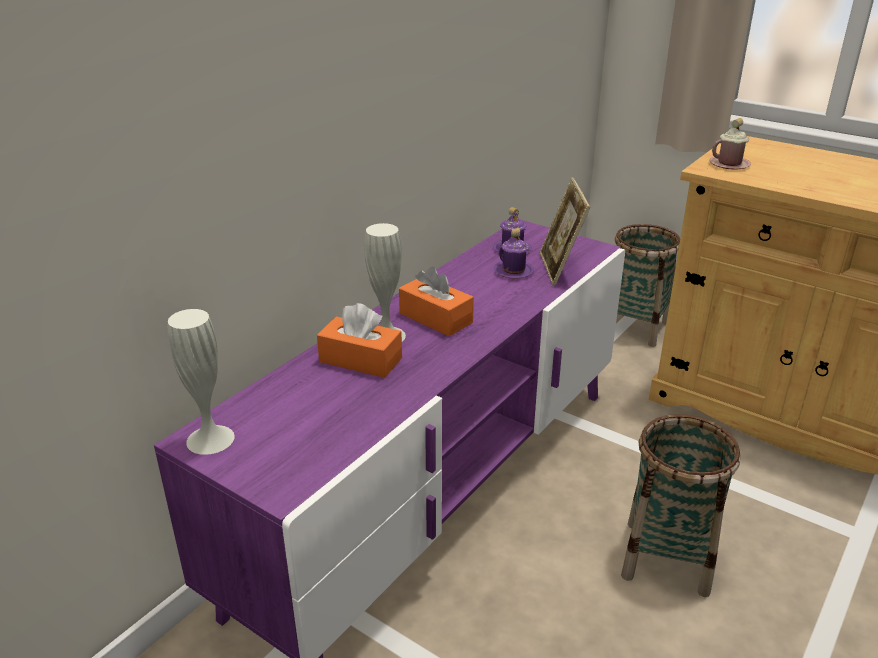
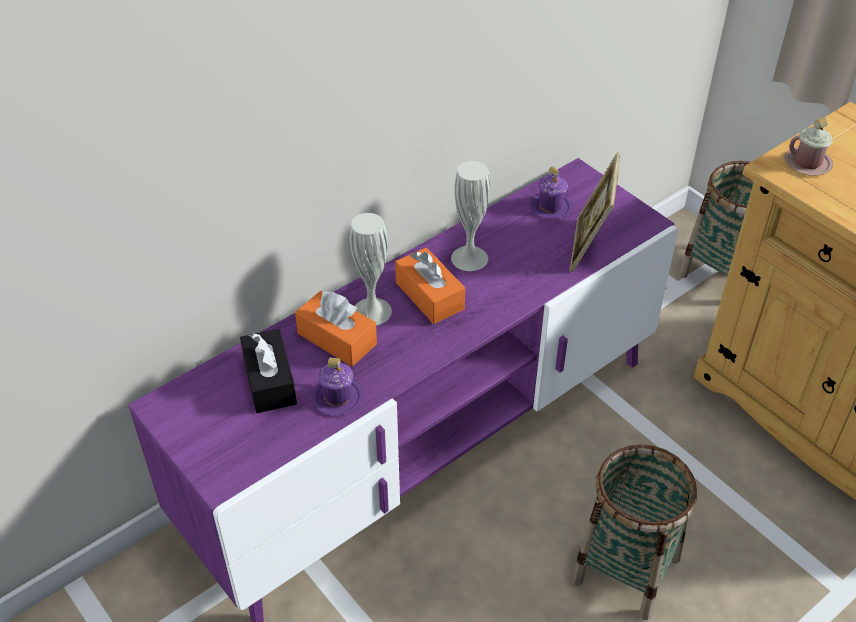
camera: 15 degrees right, 15 degrees up
(210, 439) = (176, 408): white vase -> white vase (469, 258)
(305, 401) = (269, 381): none -> black tissue box
(513, 271) = (537, 242): purple mug -> purple mug (337, 398)

